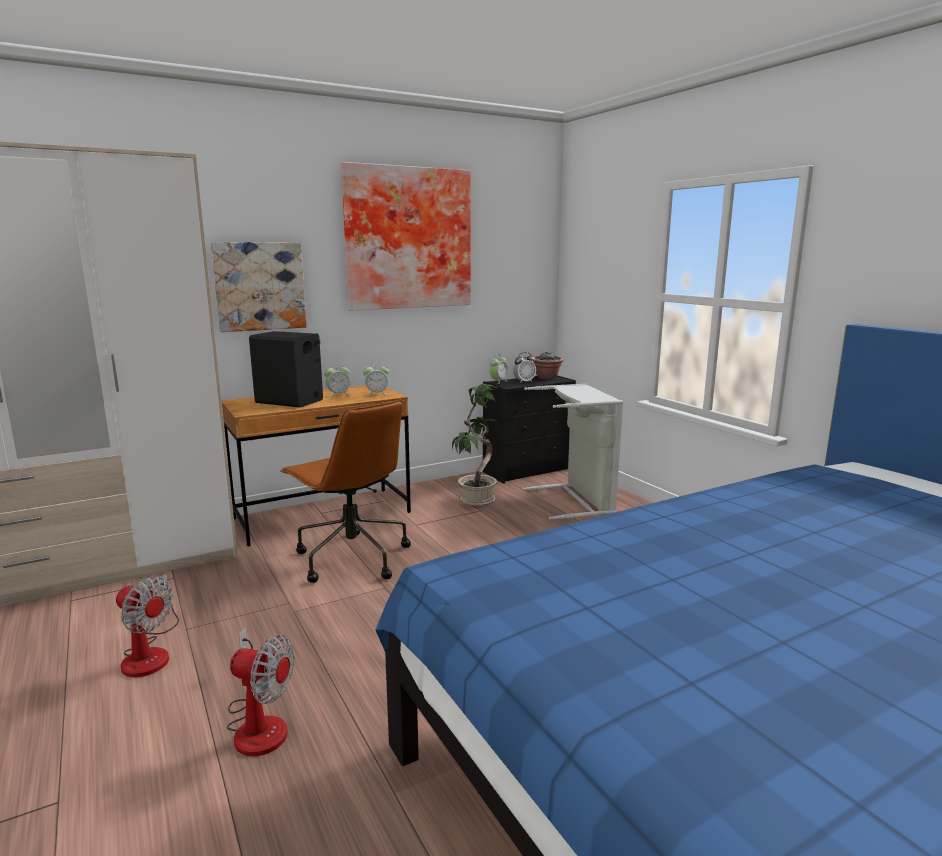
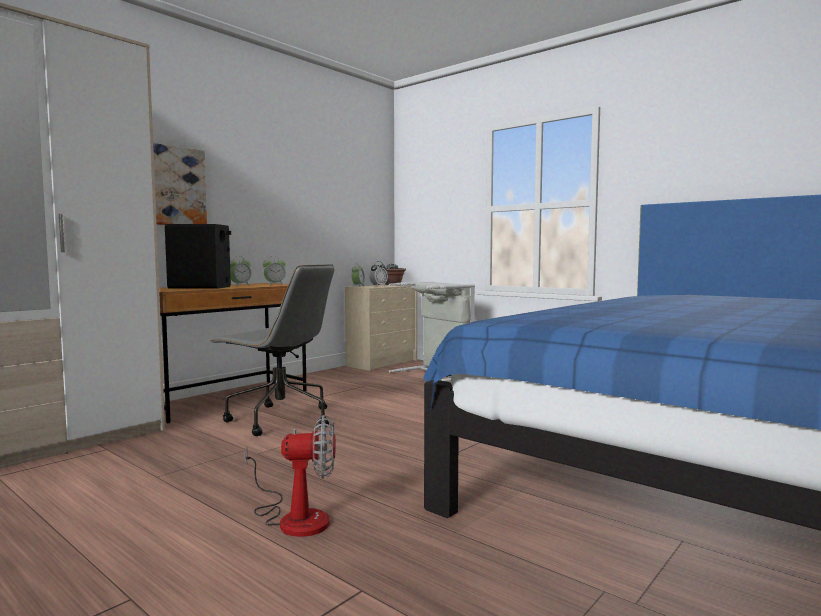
camera: 20 degrees left, 10 degrees down
(150, 653) = (132, 495): fan -> none
(351, 558) = (279, 419): brown office chair -> grey office chair
(407, 238) = (287, 160): picture -> none
(475, 498) = (355, 380): potted plant -> none
(528, 470) = (383, 363): black dresser -> beige dresser

